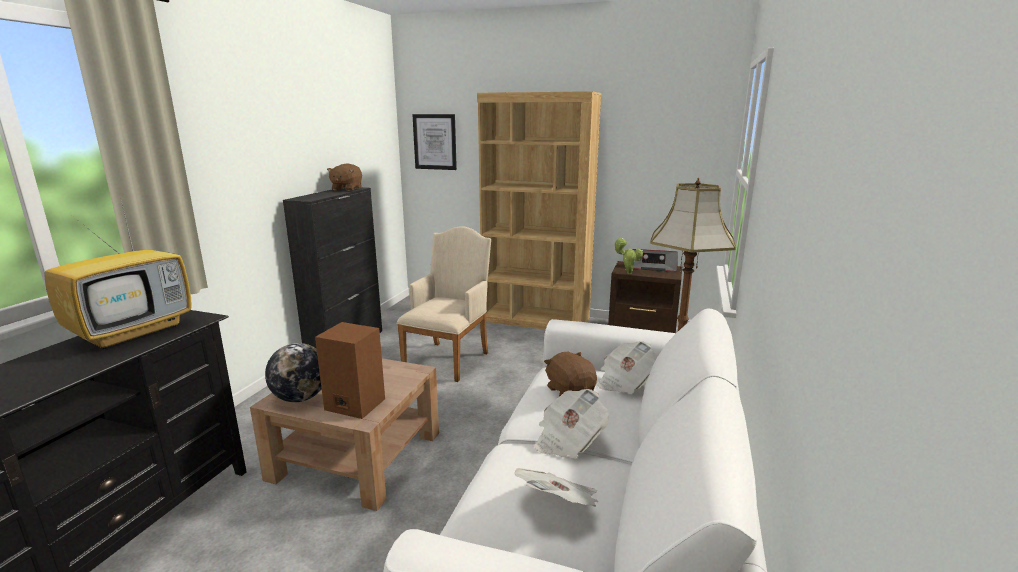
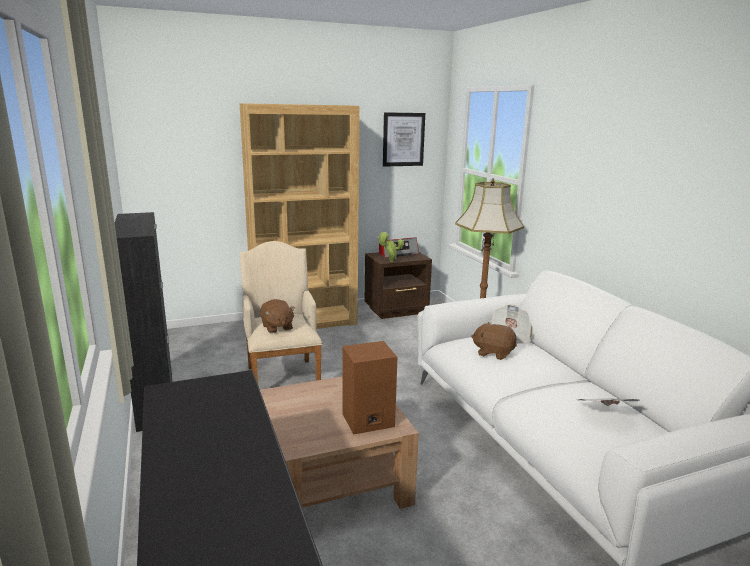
camera: 40 degrees left, 0 degrees up
(134, 332) = (203, 414): television -> none
(300, 398) = (313, 435): globe -> none
(346, 189) = (134, 217): brown plush toy -> brown plush toy (277, 327)
(435, 142) = (167, 154): picture -> picture (403, 139)
(568, 440) = (546, 380): newspaper -> none

